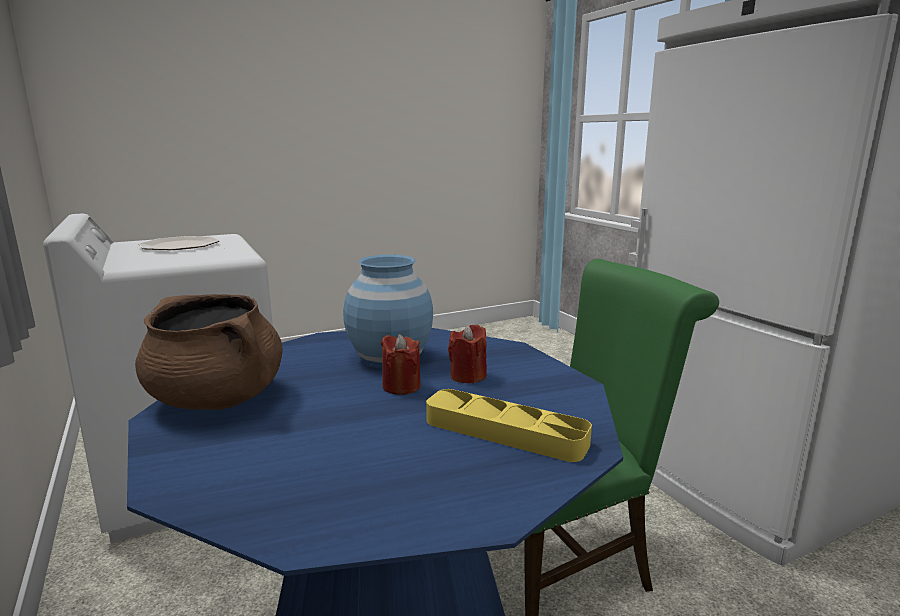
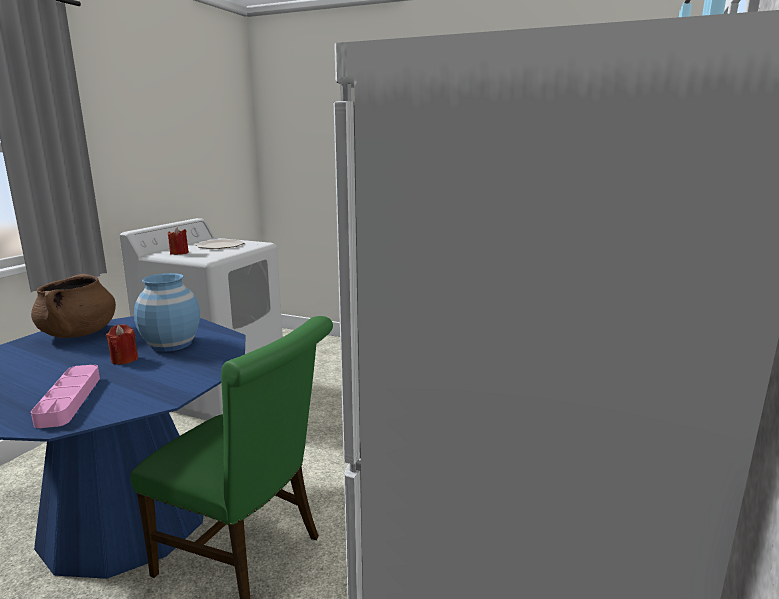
camera: 50 degrees right, 0 degrees up
(468, 376) = (156, 369): red candle -> red candle (179, 253)
(504, 432) = (69, 400): yellow tray -> pink tray

